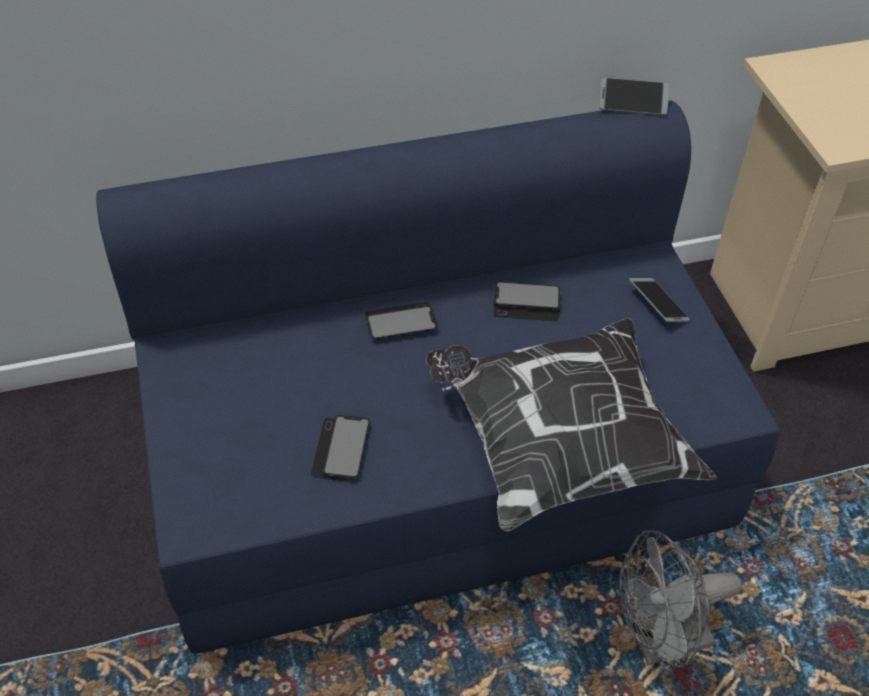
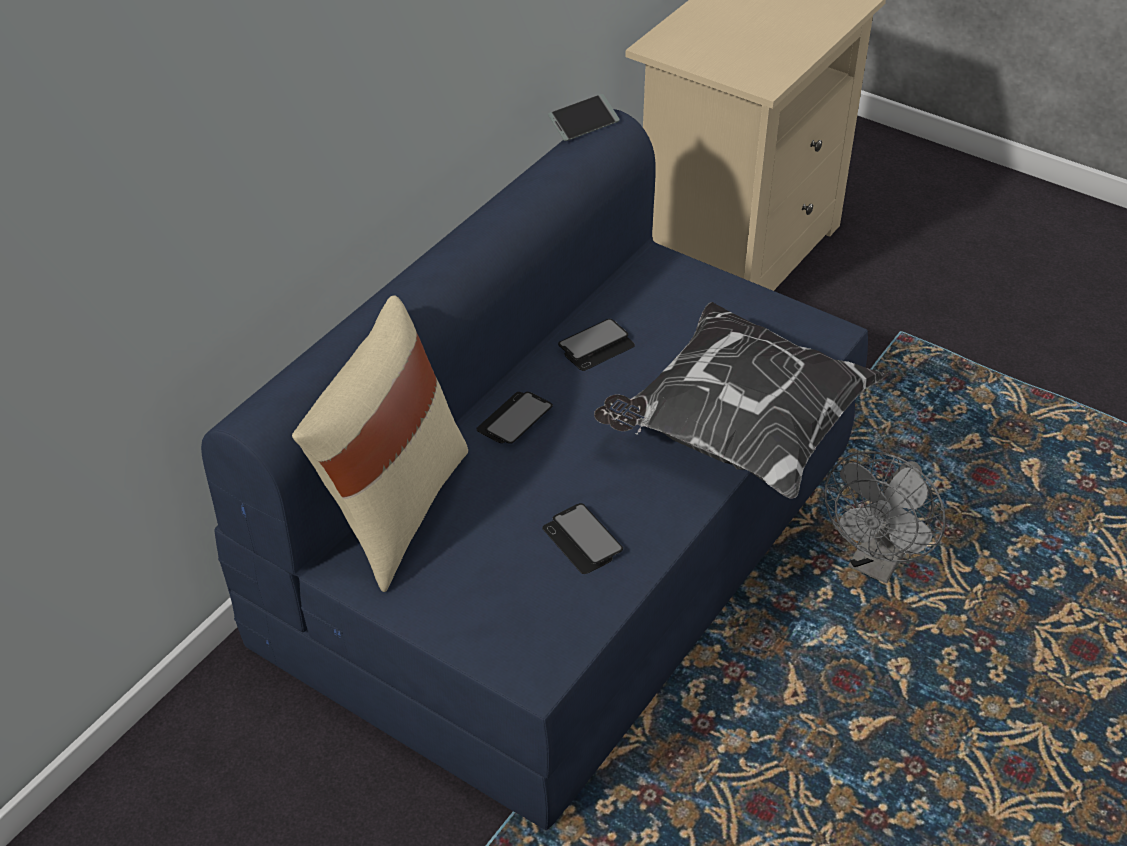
camera: 40 degrees left, 5 degrees down
(245, 335) = (393, 509): none -> beige pillow
(657, 305) = (693, 291): phone -> none

